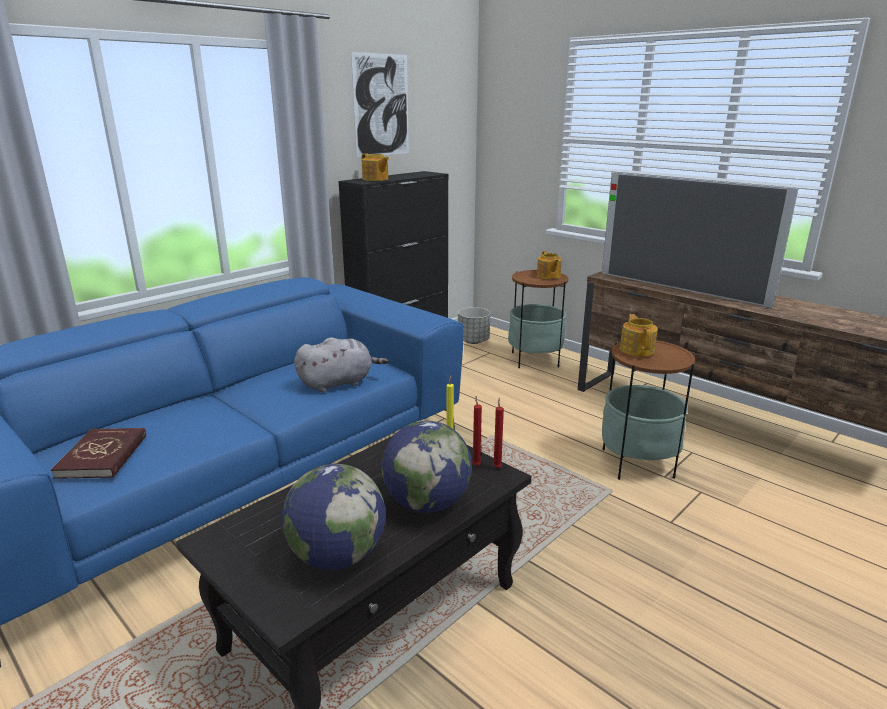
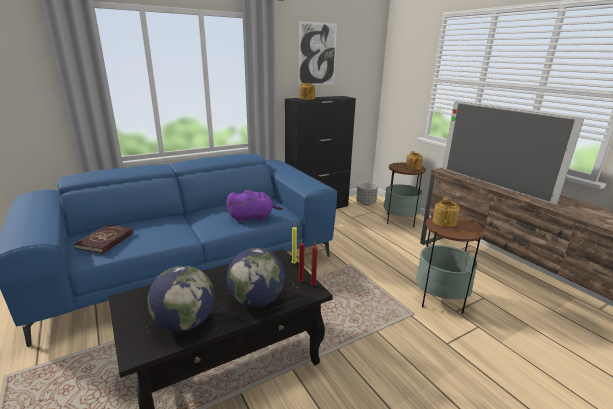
camera: 15 degrees right, 0 degrees up
(339, 383) = (253, 218): grey plush toy -> purple plush toy

